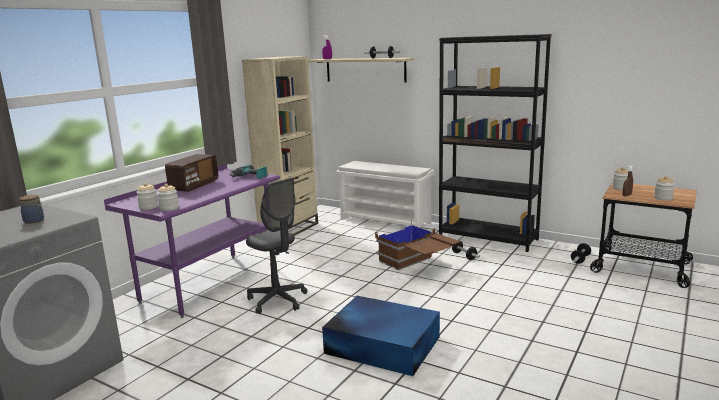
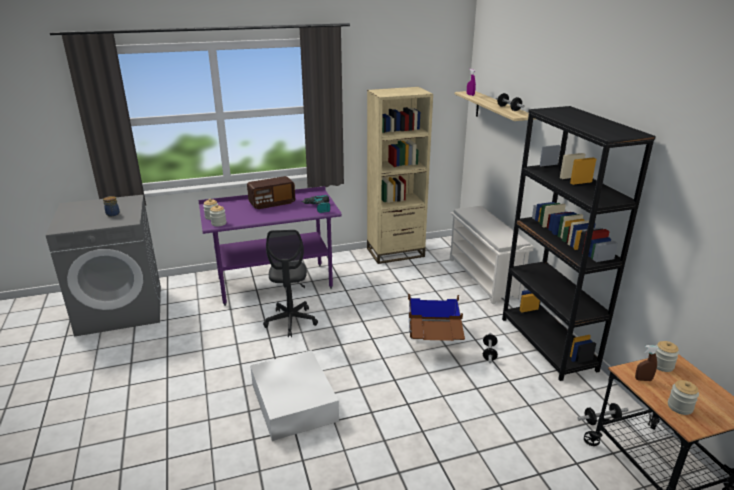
camera: 40 degrees right, 10 degrees up
(381, 344) = (294, 401): blue storage box -> white storage box

